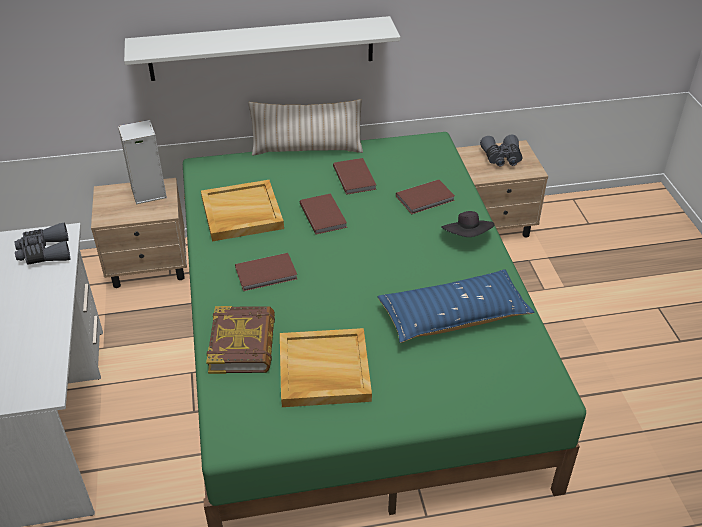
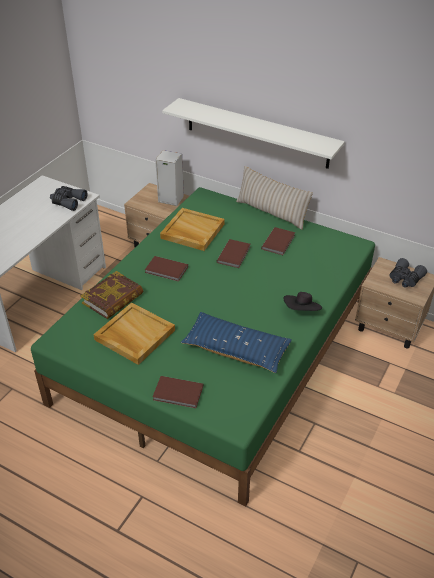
camera: 40 degrees right, 0 degrees up
(426, 199) = (306, 276): brown book -> brown book (178, 394)

